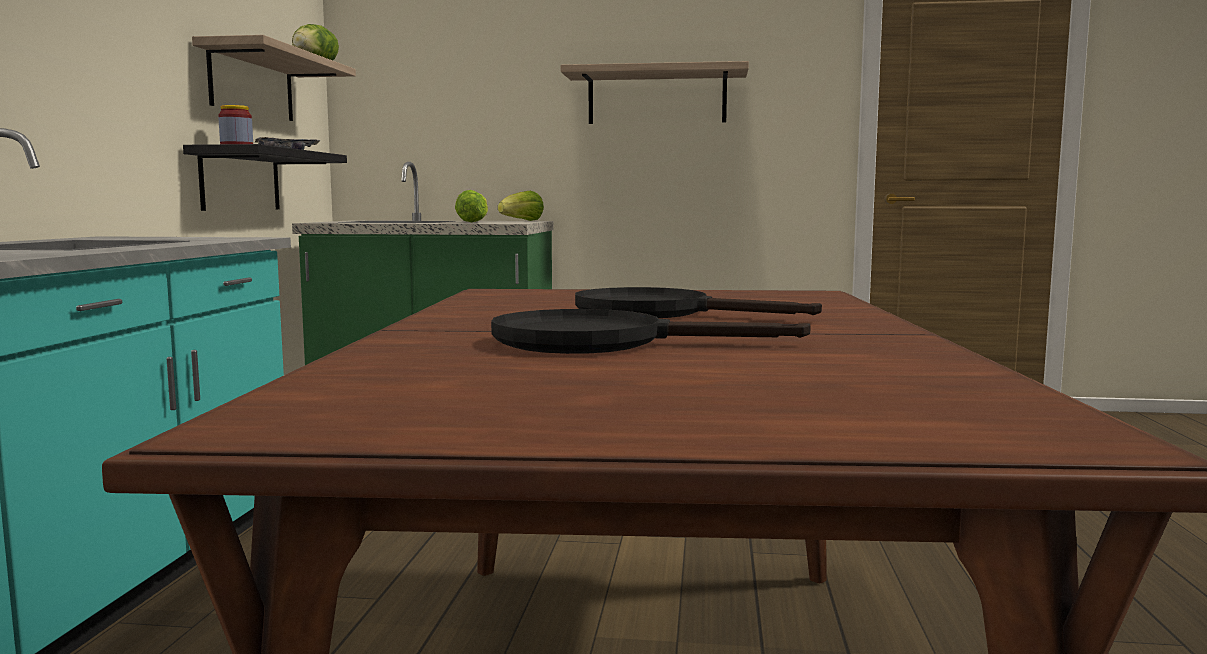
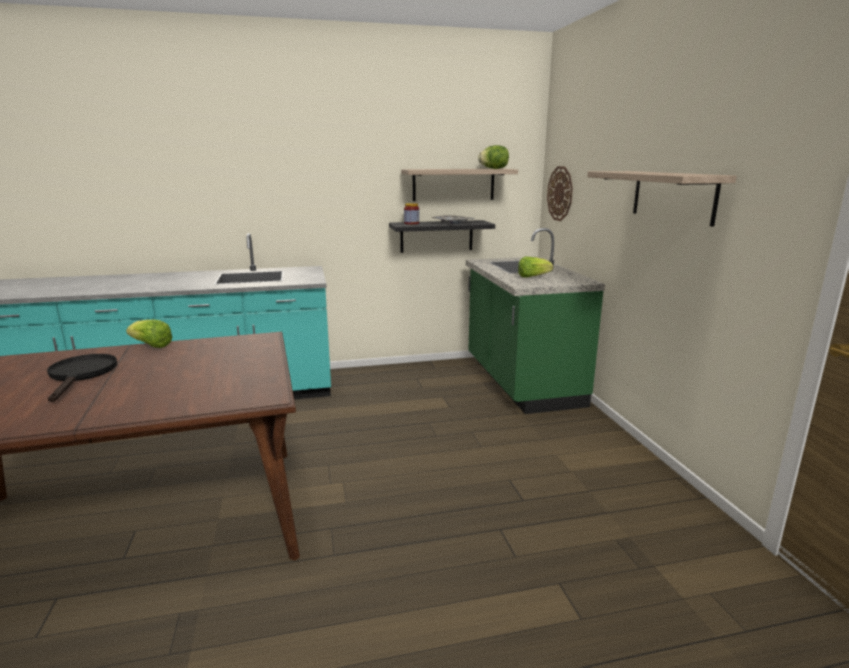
camera: 70 degrees right, 10 degrees up
(395, 115) = (560, 193): none -> wall clock
(522, 221) = (576, 280): lettuce -> lettuce (151, 345)
(660, 312) = (171, 373): black frying pan -> none

